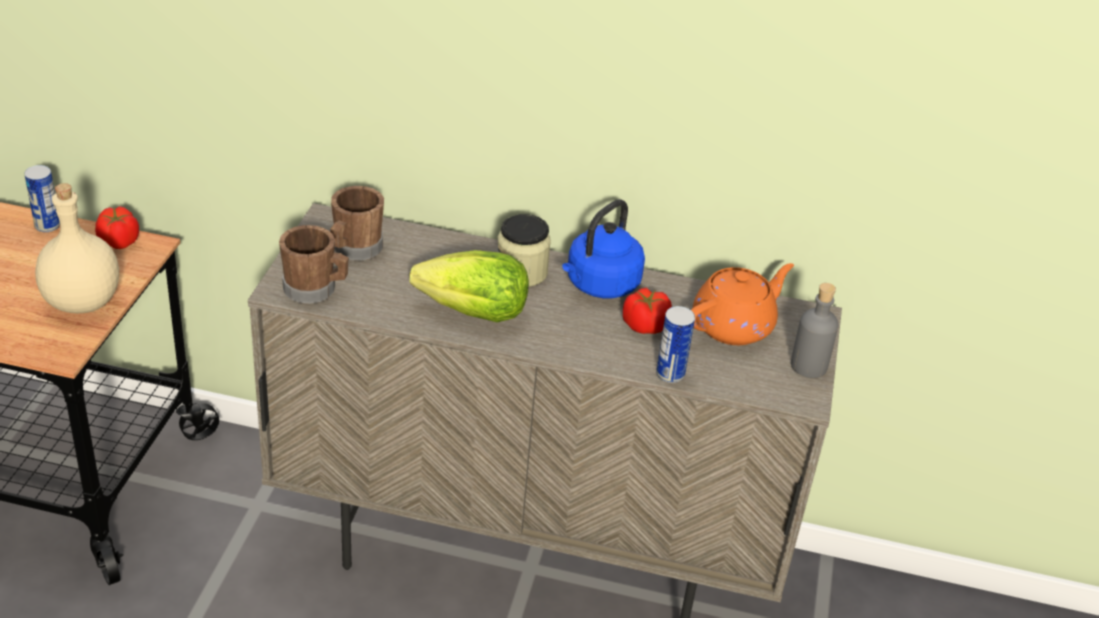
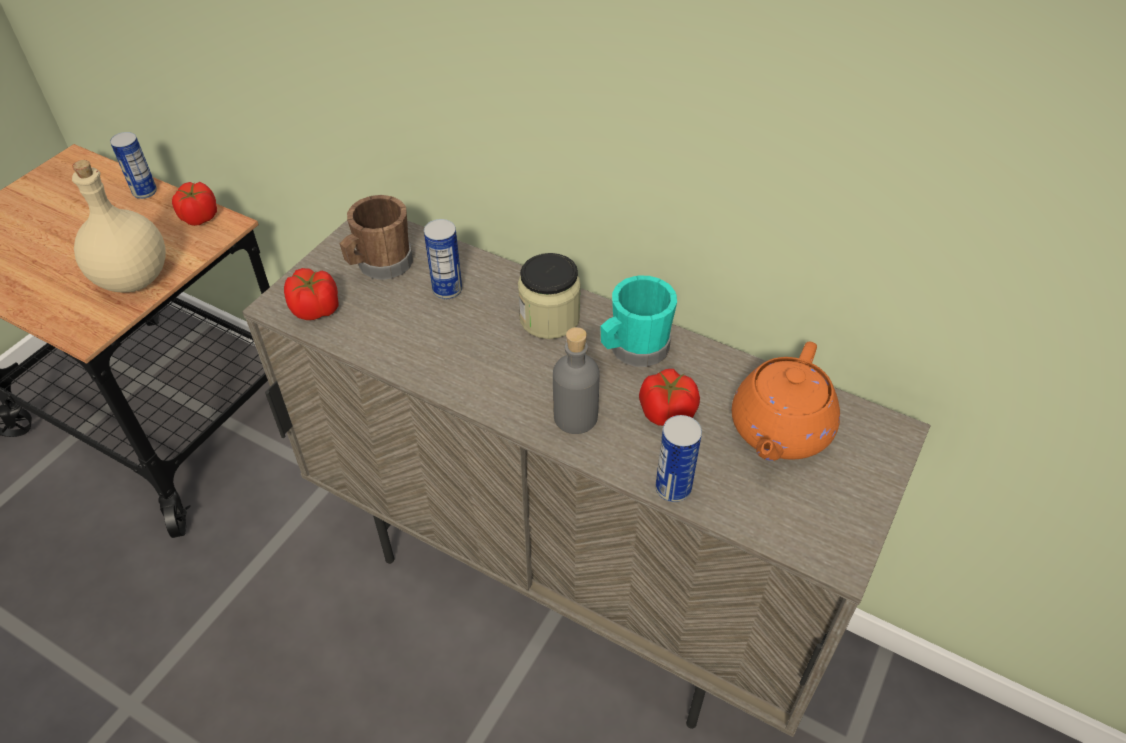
camera: 20 degrees right, 10 degrees up
(315, 290) = (316, 309): brown mug -> tomato
(423, 261) = (447, 290): none -> can
(474, 313) = (474, 365): lettuce -> none
(600, 286) = (633, 349): blue kettle -> turquoise mug
(734, 326) = (779, 430): orange teapot -> orange teapot turned 135 degrees clockwise
(808, 366) = (858, 506): grey bottle -> grey bottle (575, 417)

